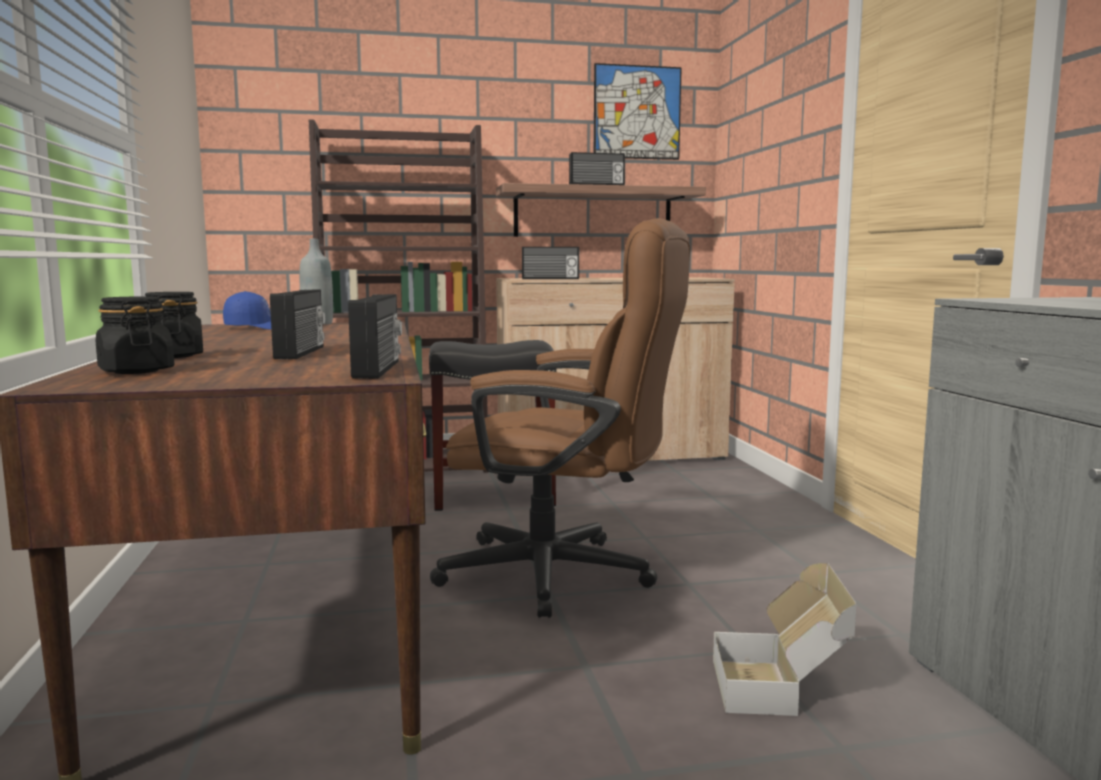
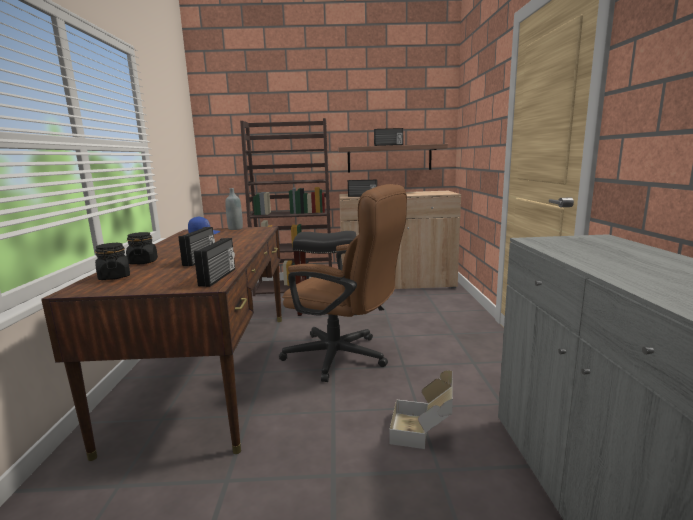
camera: 10 degrees right, 5 degrees up
(637, 112) = (412, 103): picture -> none

